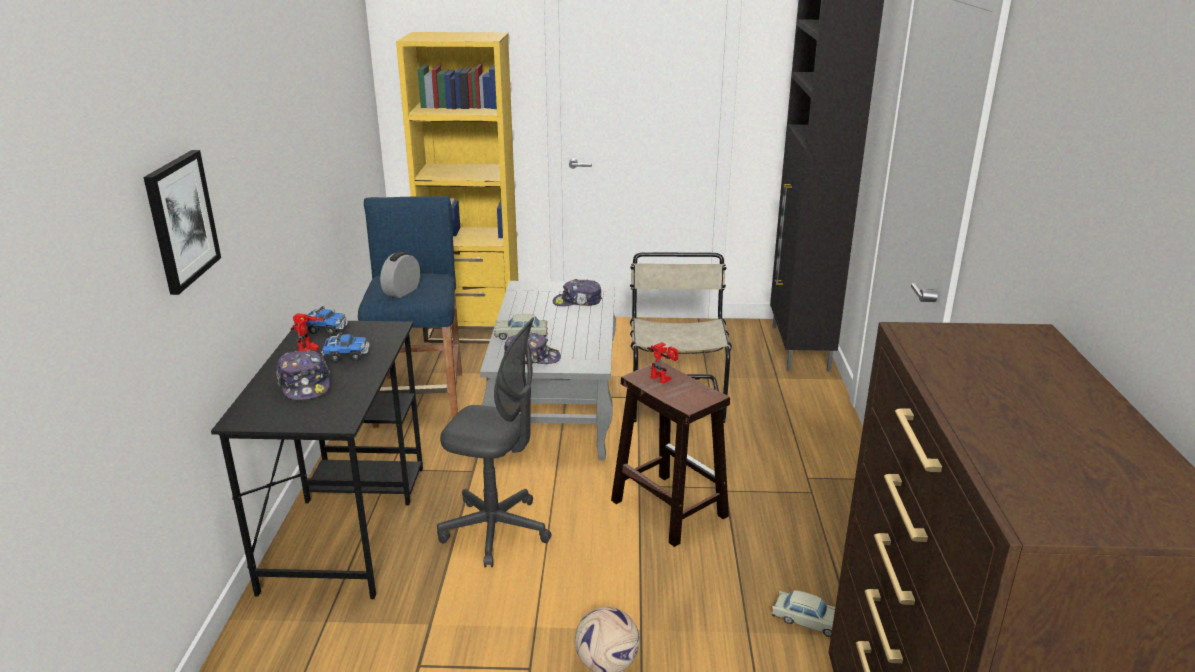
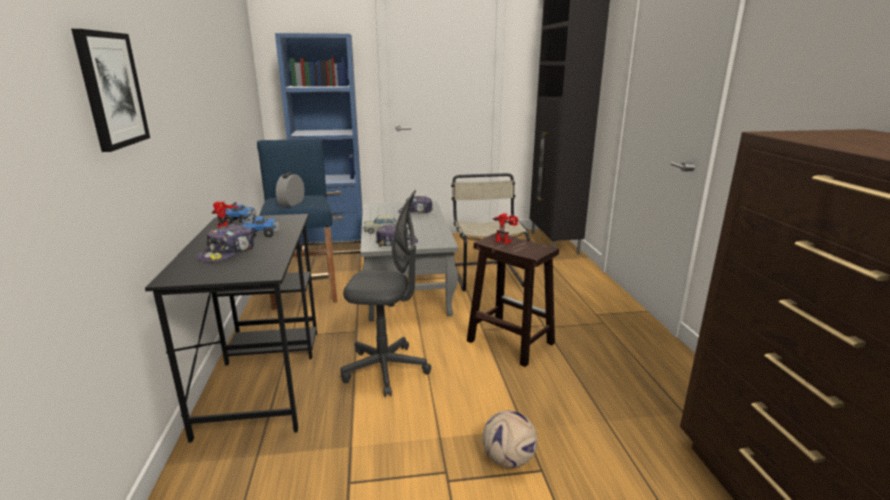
camera: 10 degrees left, 5 degrees down
(305, 384) = (228, 253): cap -> cap turned 60 degrees clockwise
(473, 330) = (333, 247): yellow bookcase -> blue bookcase
(807, 620) = (644, 406): beige toy car -> none

